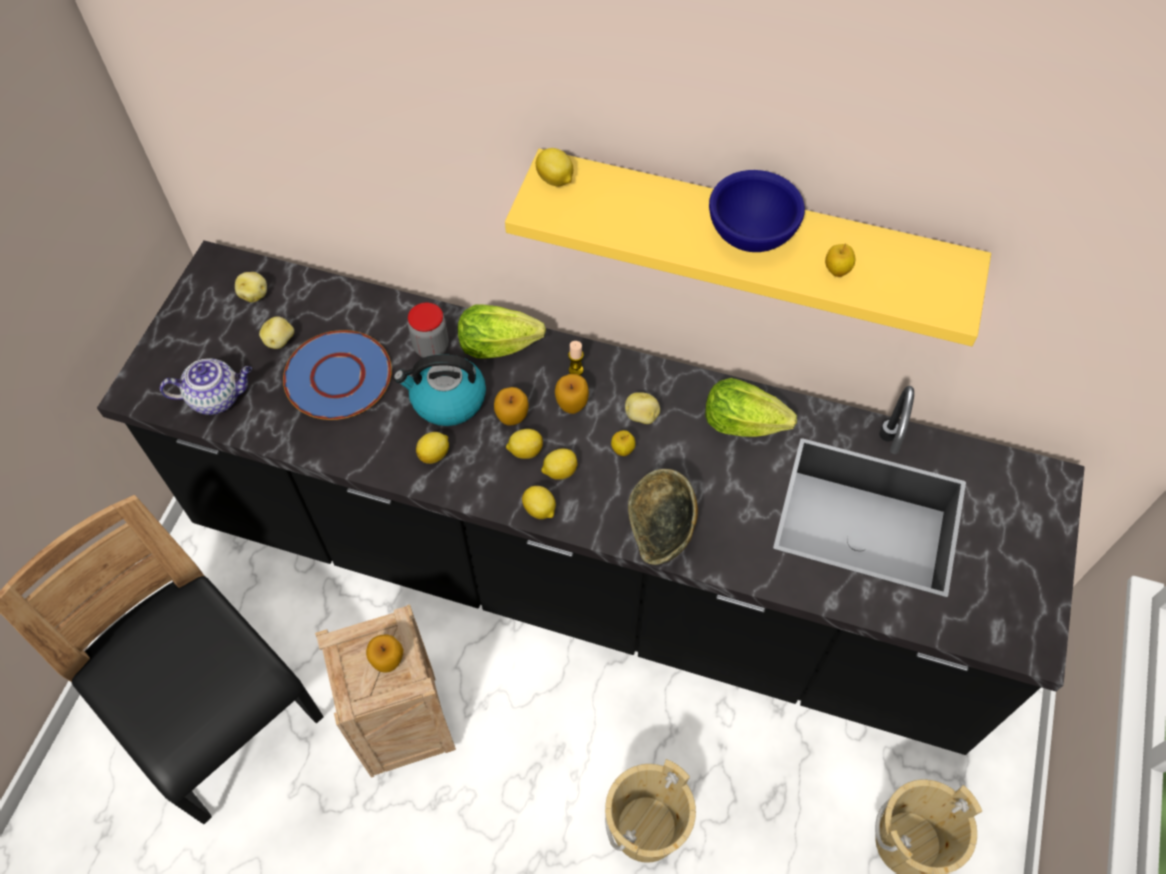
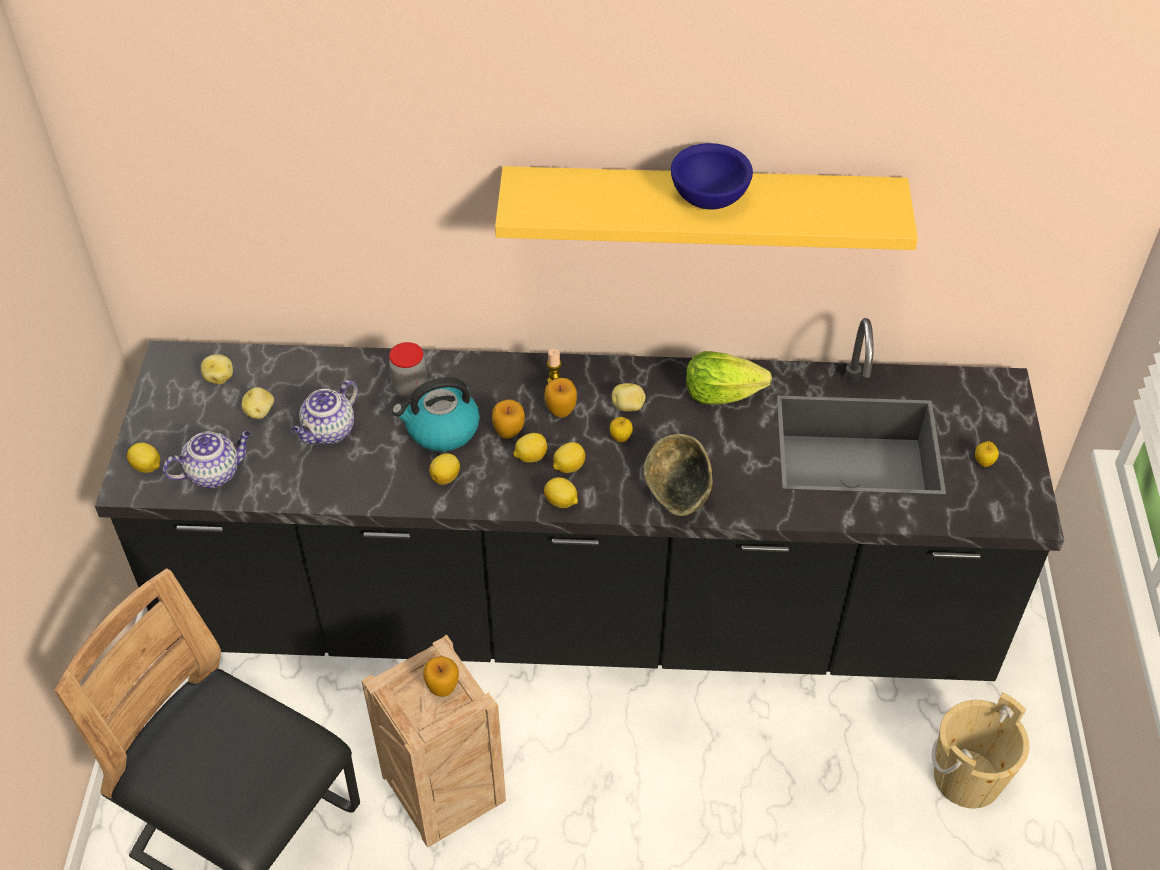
camera: 15 degrees left, 10 degrees down
(338, 377) = (329, 432): blue plate -> teapot
(497, 345) = (473, 375): lettuce -> none
(555, 180) = (527, 187): lemon -> lemon (147, 467)
(646, 827) = (715, 827): beige bucket -> none
(836, 271) = (789, 213): apple -> apple (983, 463)

